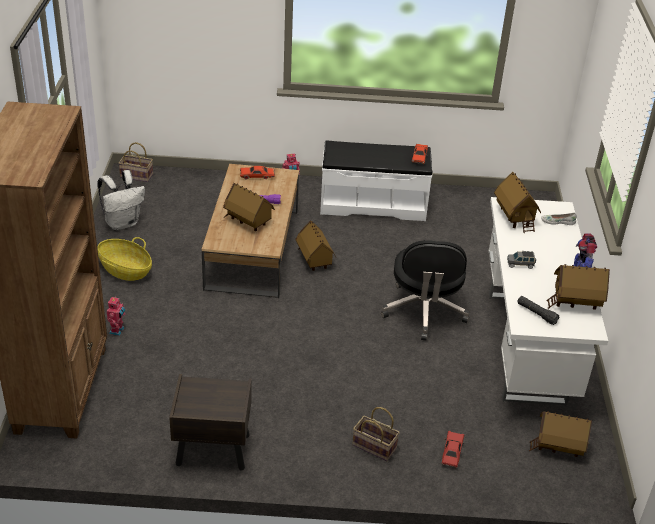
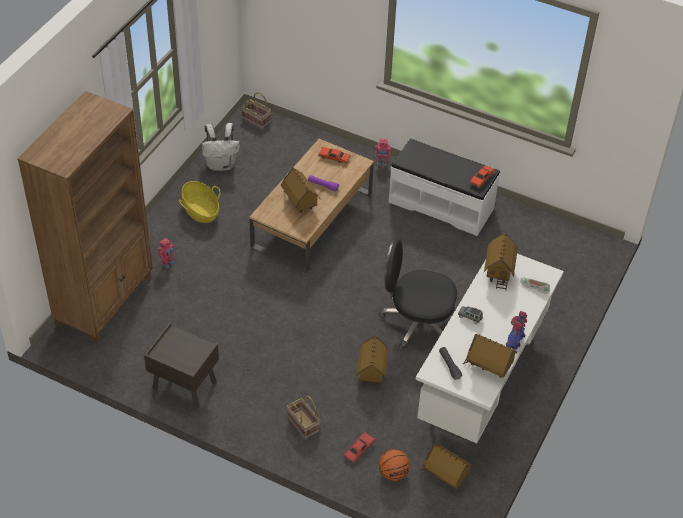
camera: 25 degrees right, 10 degrees up
(314, 261) = (355, 247): toy house -> toy house (371, 371)
(424, 312) = (417, 323): black office chair -> black office chair turned 75 degrees clockwise
(504, 464) = (393, 473): none -> basketball

